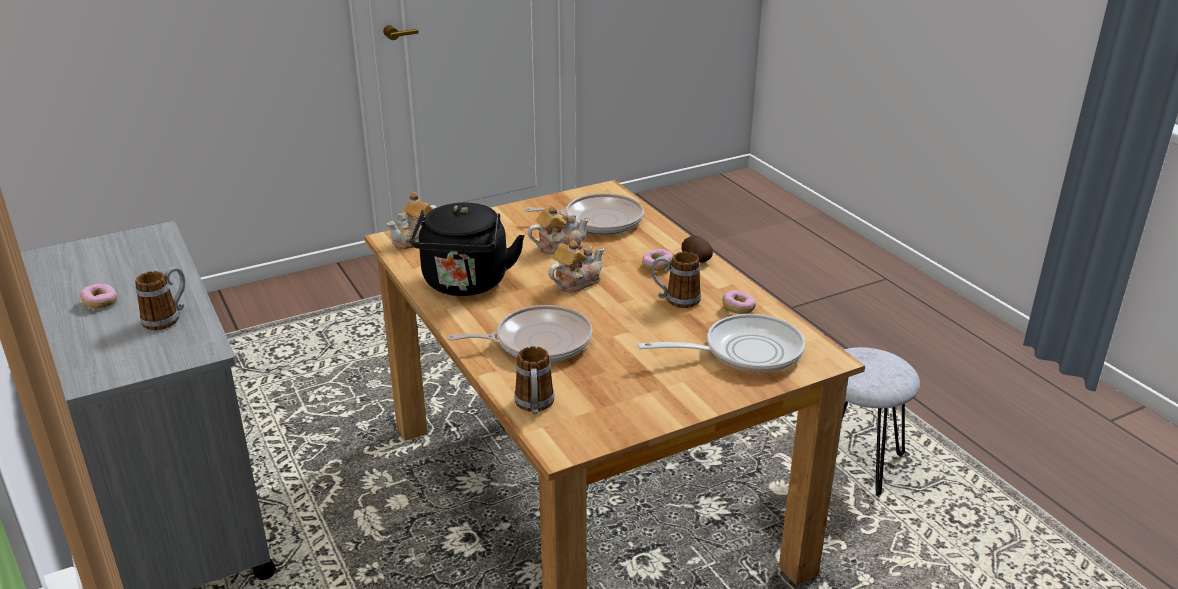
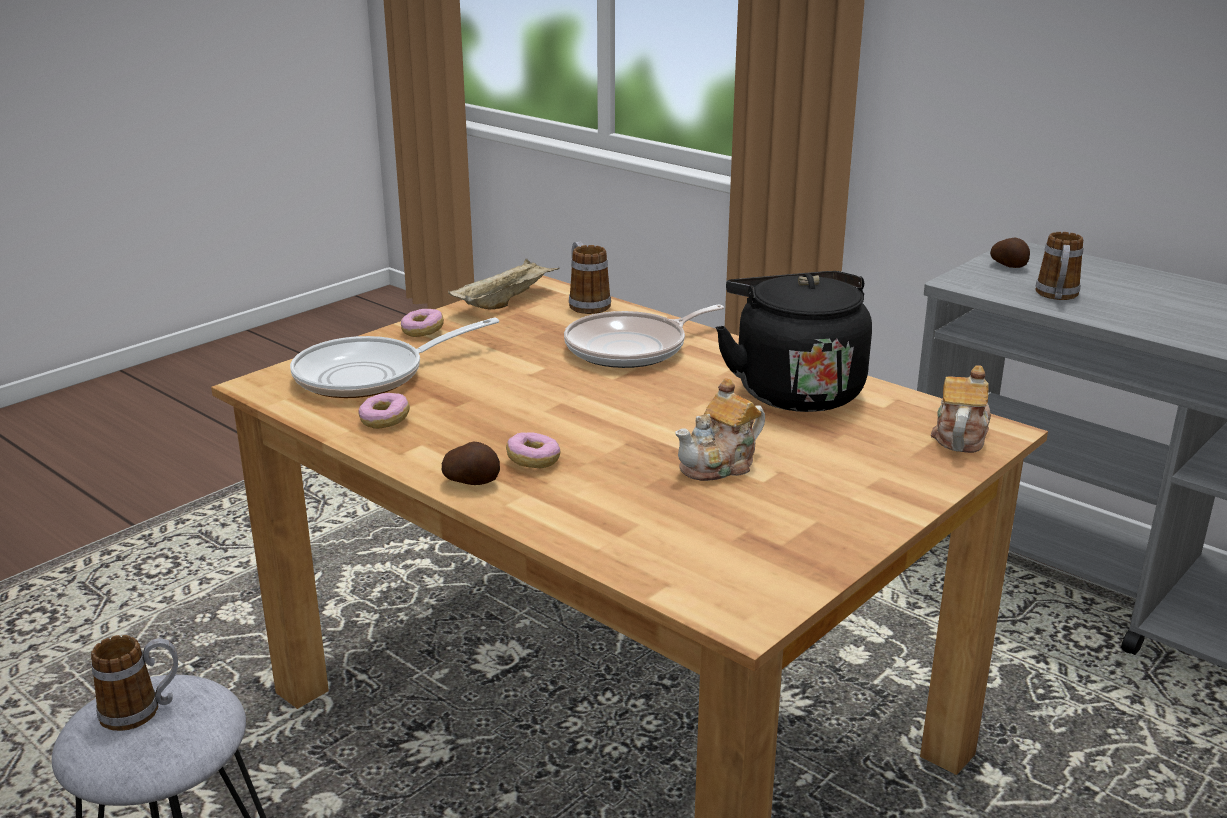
camera: 160 degrees right, 5 degrees down
(100, 302) = (1157, 297): donut -> donut (422, 332)
(126, 363) = (1009, 266): none -> potato
(576, 282) = (643, 417): teapot -> none
(599, 220) = (696, 530): frying pan -> none
(606, 426) = (505, 302): none -> beige tray
(675, 300) = (482, 418): mug -> mug (142, 711)

